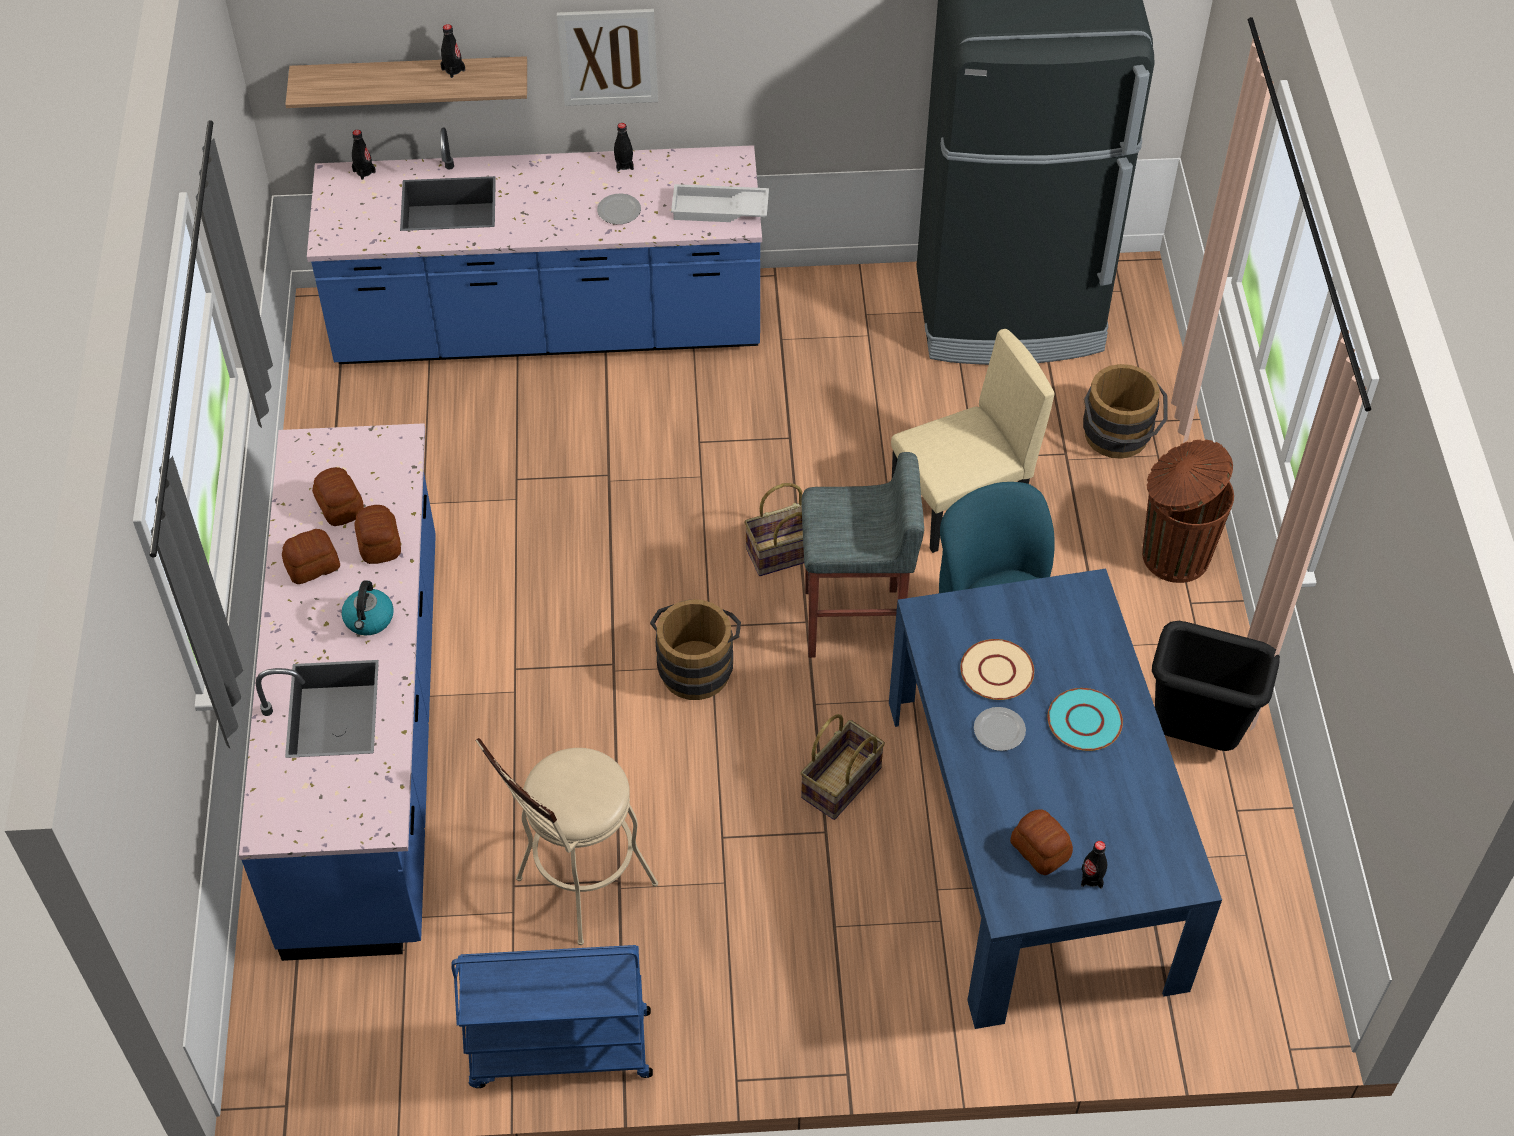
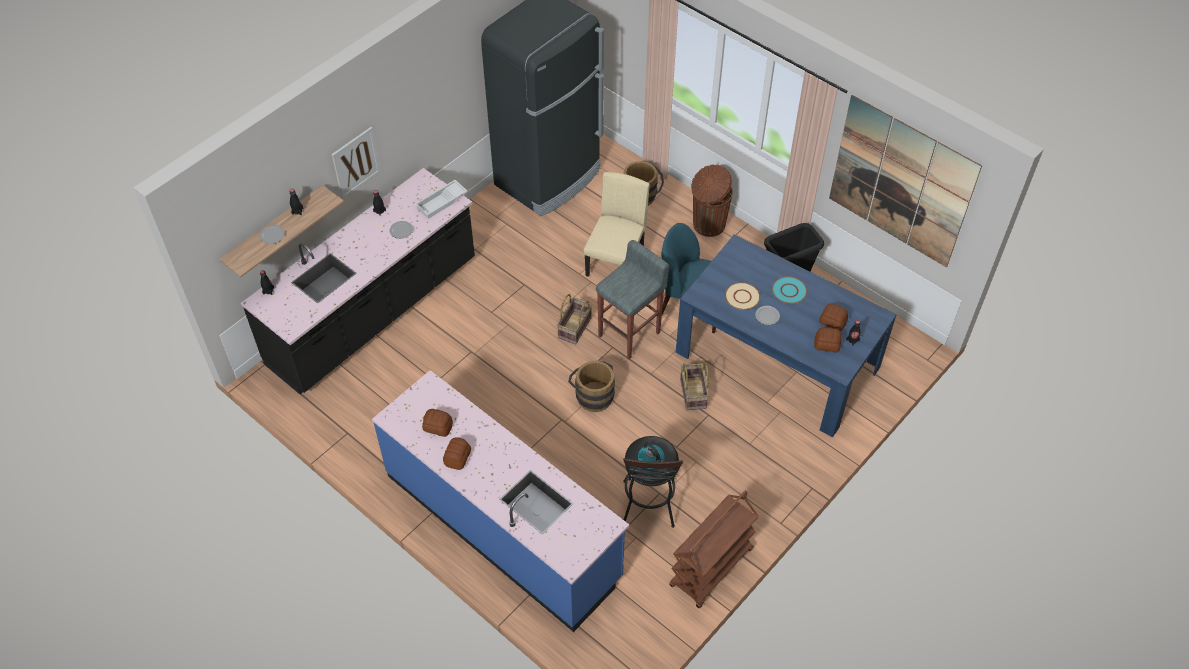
camera: 45 degrees left, 0 degrees up
(369, 619) = (507, 458): kettle -> kettle (651, 460)
(380, 543) = (473, 427): bread -> bread (832, 321)
(384, 79) = (271, 235): none -> plate
(549, 327) = (374, 313): blue counter -> black counter
(559, 1050) = (711, 568): blue cart -> brown cart
(577, 888) = (648, 509): beige stool -> black stool
(1392, 661) = (901, 182): none -> picture

